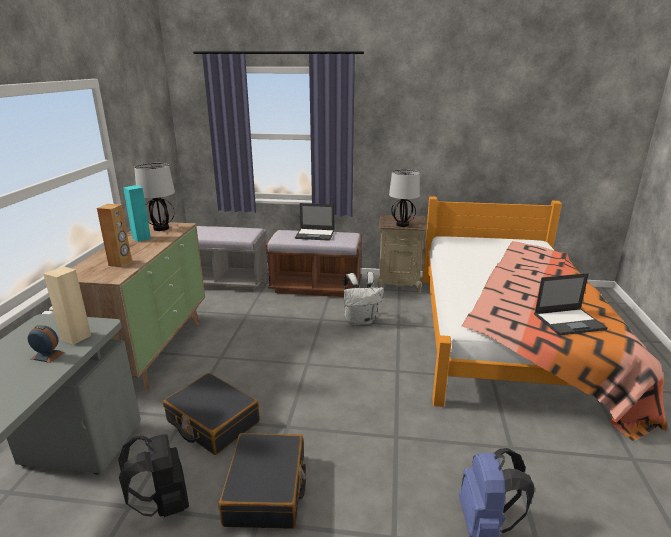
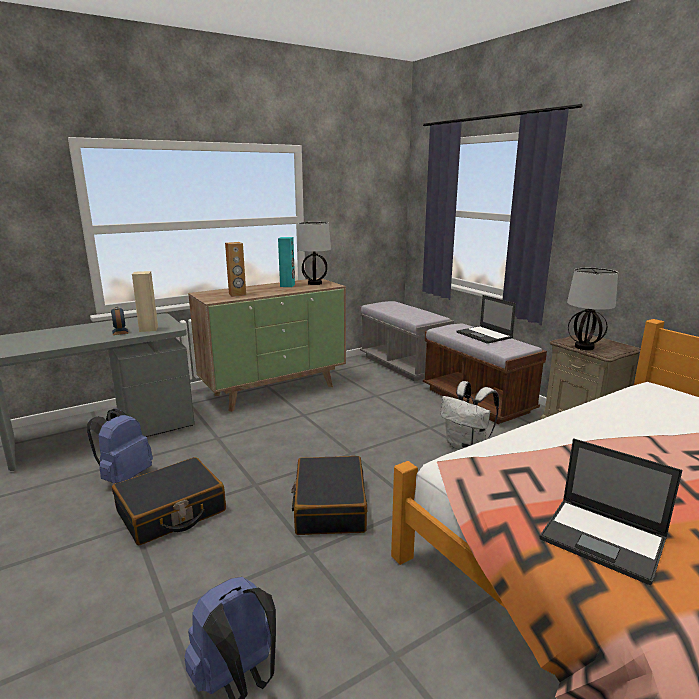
camera: 50 degrees right, 5 degrees down
(163, 503) = (124, 476): black backpack -> blue backpack
(212, 422) = (224, 451): black suitcase -> black suitcase (329, 506)

